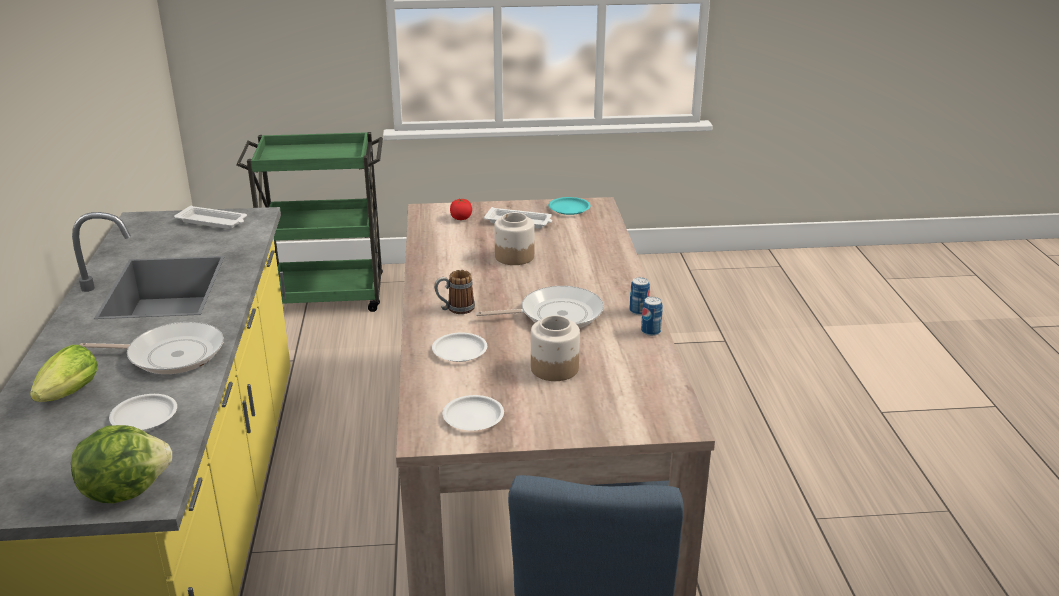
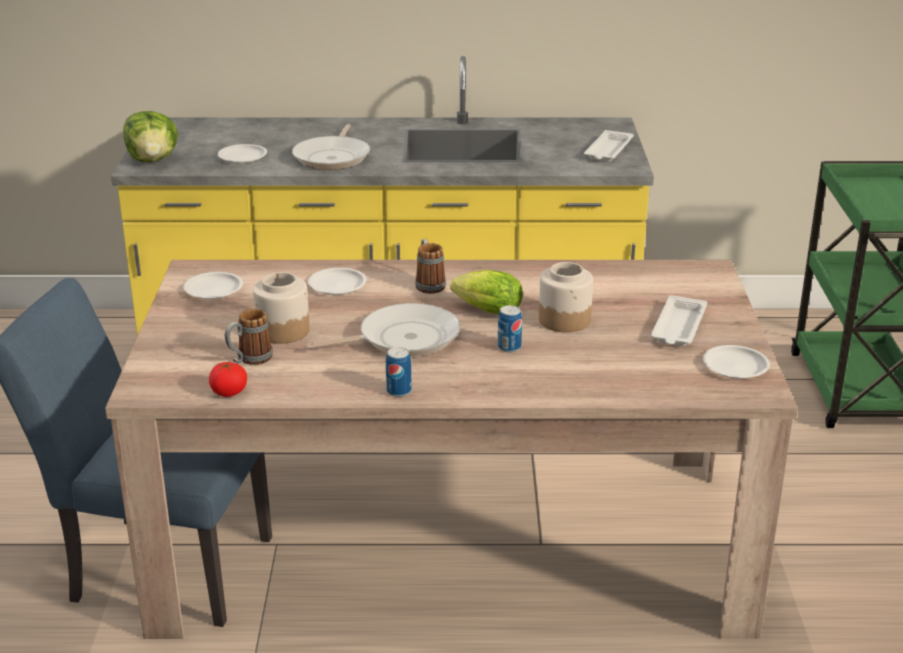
camera: 95 degrees right, 0 degrees up
(67, 396) = (284, 134): lettuce -> lettuce (484, 311)
(461, 218) = (686, 290): tomato -> tomato (229, 392)
(556, 314) = (403, 338): frying pan -> frying pan turned 105 degrees counterclockwise
(569, 208) = (735, 367): turquoise plate -> white plate
(610, 378) = (249, 360): none -> mug
(650, 331) = (344, 394): can -> can (509, 347)

